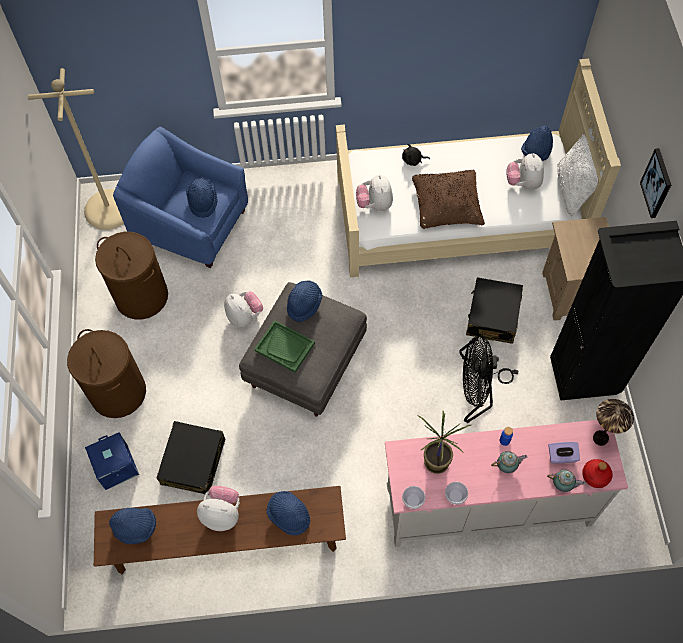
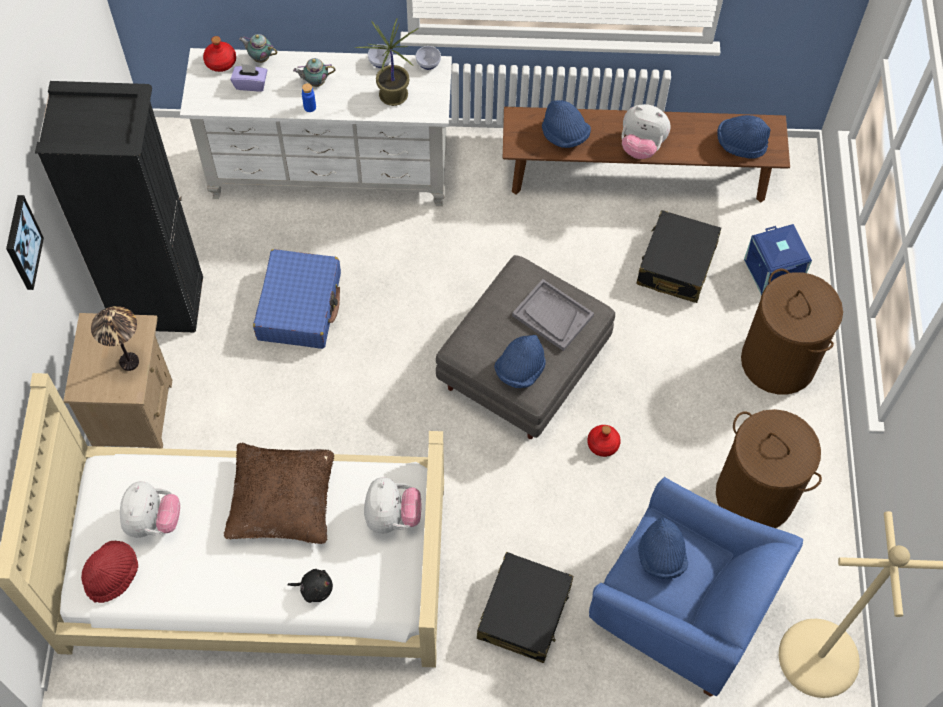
camera: 175 degrees left, 0 degrees up
(245, 316) = (603, 444): plush toy -> red bottle
(285, 347) = (552, 316): green tray -> grey tray
(479, 387) = (300, 306): black fan -> blue suitcase
(486, 505) = (331, 176): pink dresser -> white dresser
(492, 316) = (253, 397): black suitcase -> black suitcase (524, 612)
(536, 152) = (112, 575): blue hat -> red hat
(573, 192) = (82, 497): white pillow -> none
(600, 438) = (200, 96): table lamp -> table lamp (130, 362)

